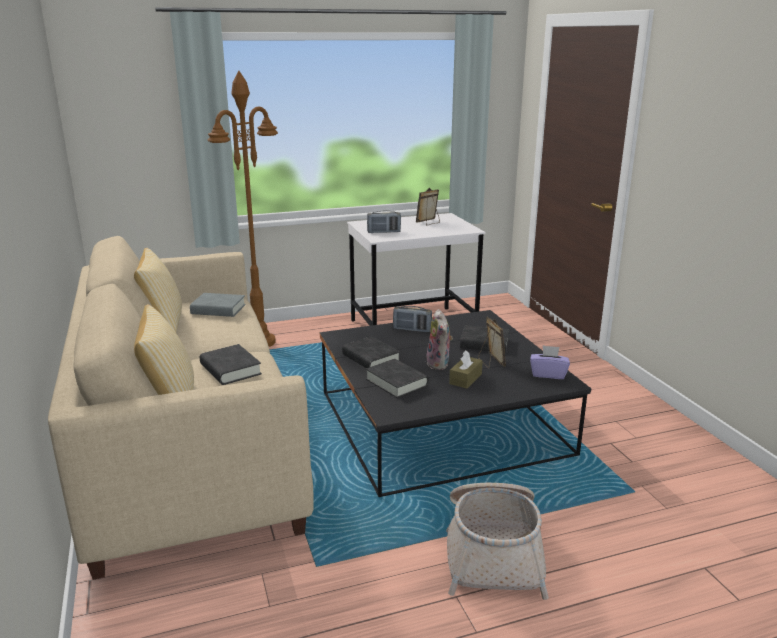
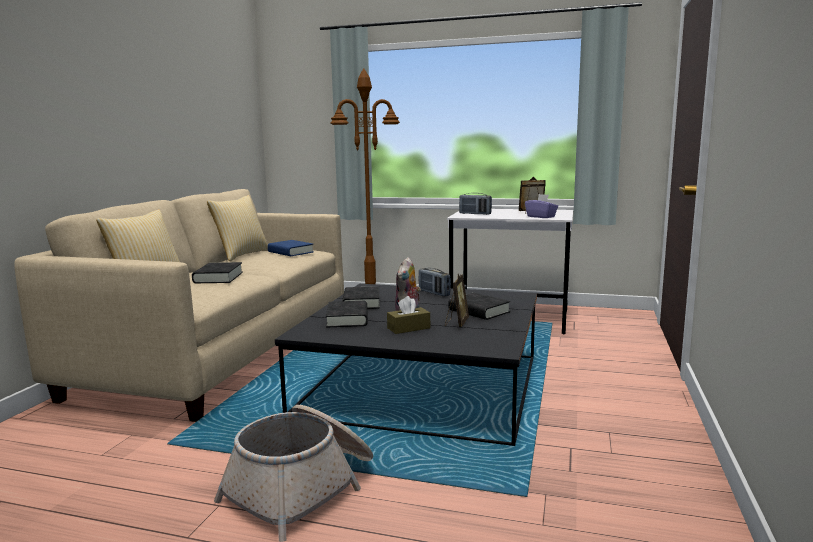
camera: 35 degrees right, 10 degrees down
(218, 309) = (290, 252): grey book -> blue book
(548, 374) = (494, 341): purple tissue box -> purple tissue box (541, 217)

